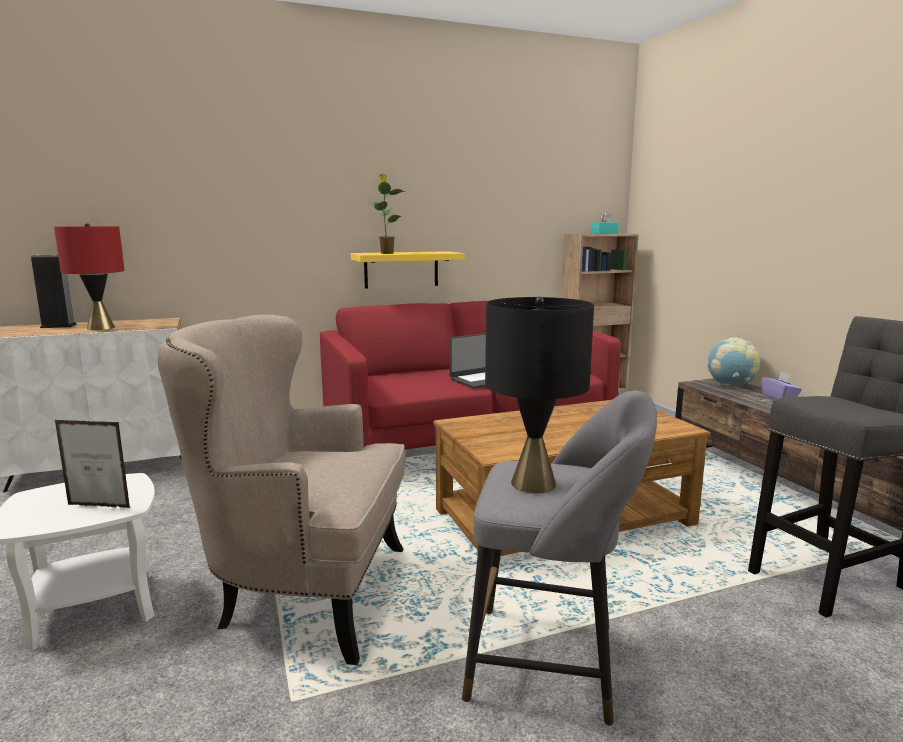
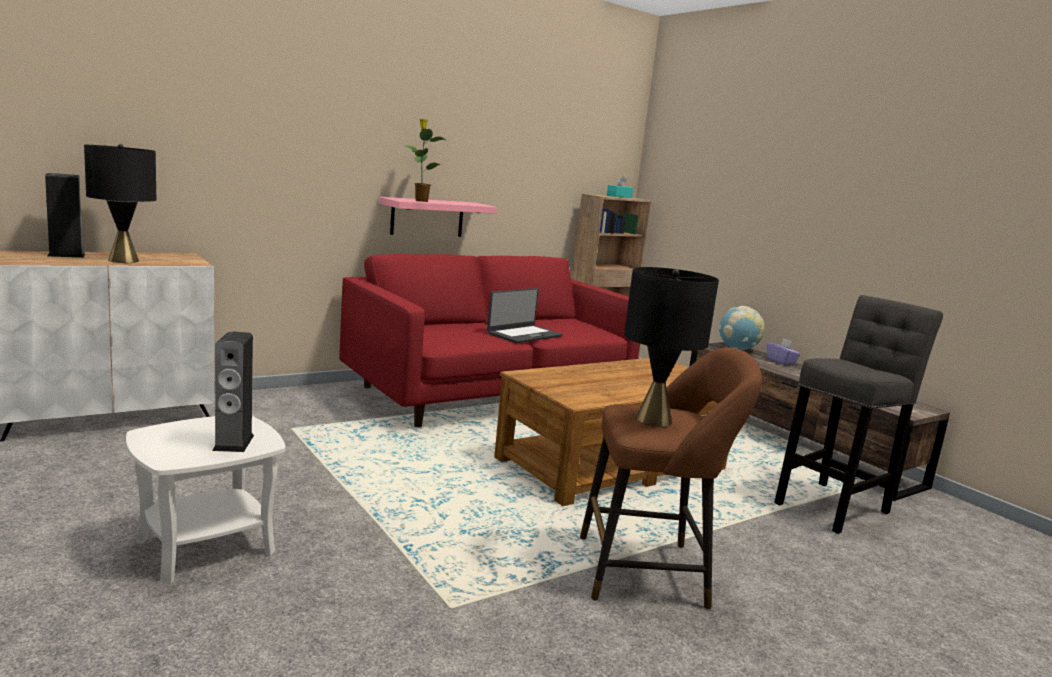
camera: 15 degrees left, 0 degrees up
(99, 506) = (233, 443): picture frame -> speaker
(100, 328) = (123, 260): red table lamp -> black table lamp
(302, 593) = (408, 528): beige armchair -> none
(401, 269) = (427, 217): yellow shelf -> pink shelf
(552, 663) = (650, 572): grey stool -> brown stool

